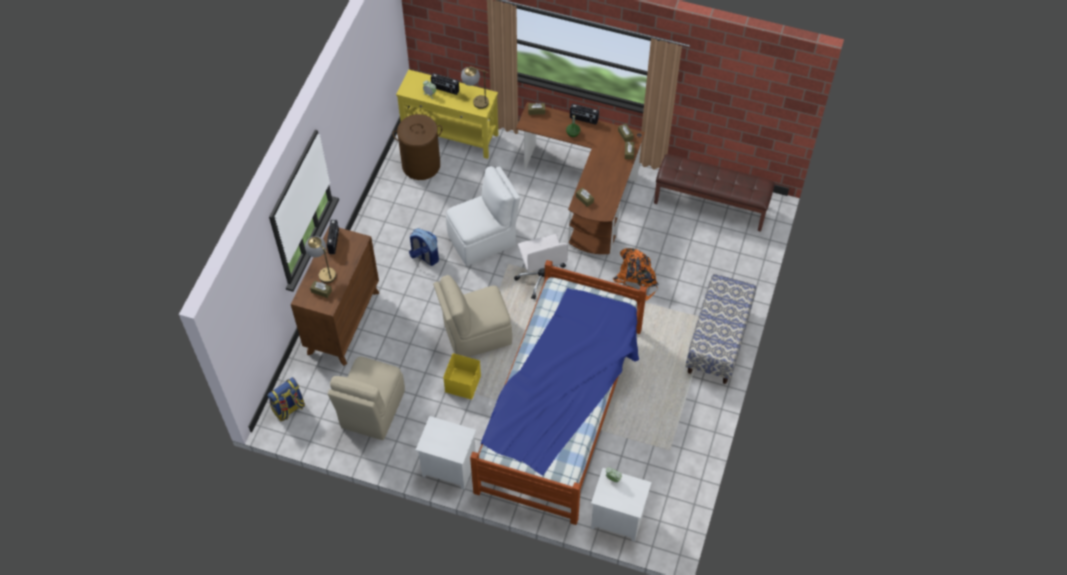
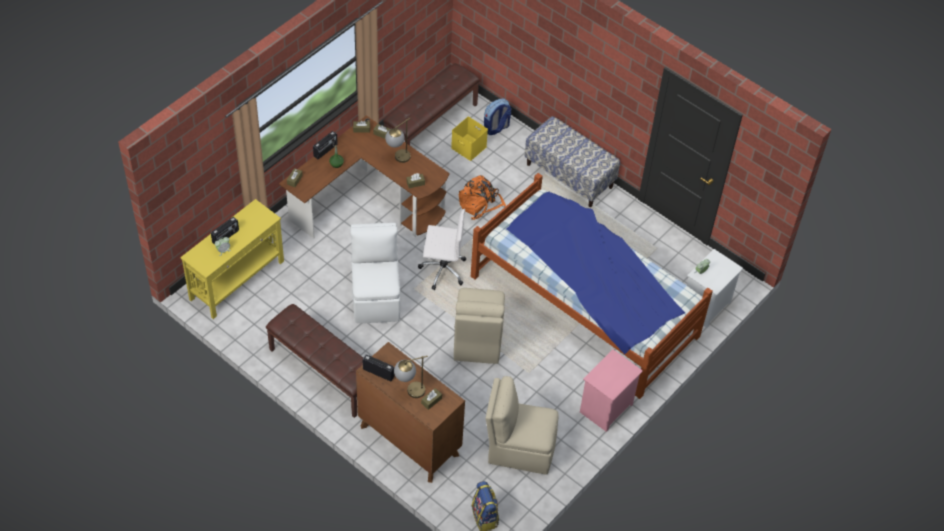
camera: 70 degrees left, 5 degrees down
(371, 410) = (519, 448): beige chair -> beige chair turned 150 degrees clockwise
(384, 233) = (323, 372): none -> brown bench
(421, 165) = (258, 315): brown laundry basket -> none
(424, 256) = (369, 350): backpack -> backpack (496, 128)
(448, 468) = (606, 409): white nightstand -> pink nightstand
(463, 384) = (525, 368): yellow storage box -> yellow storage box (469, 147)
(475, 101) = (255, 219): table lamp -> table lamp (398, 160)

